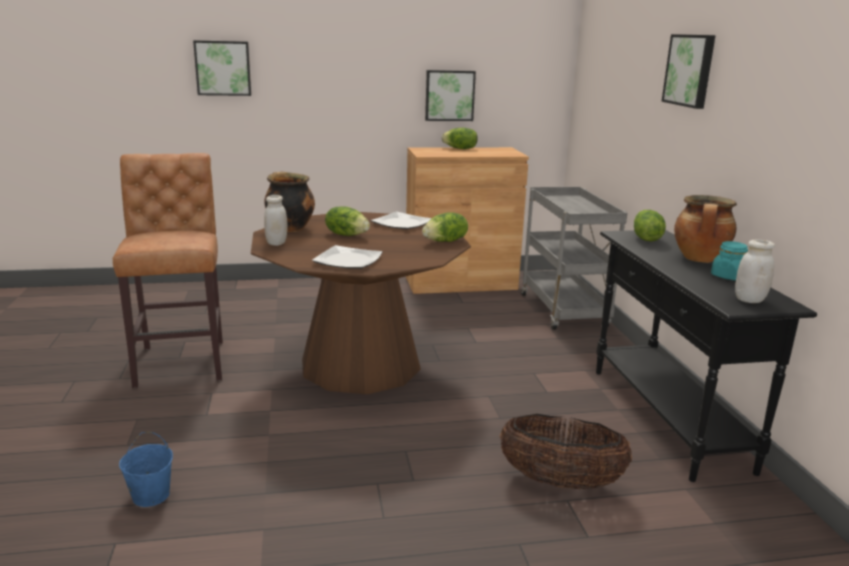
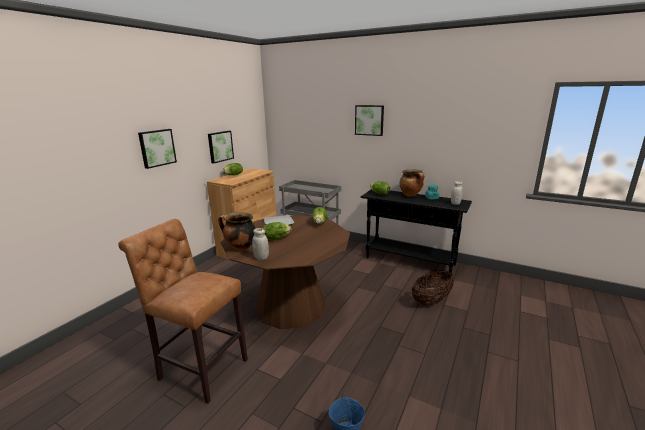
camera: 50 degrees left, 0 degrees up
(223, 68) = (84, 155): picture -> picture (157, 148)
(348, 260) = (317, 249): plate -> none

